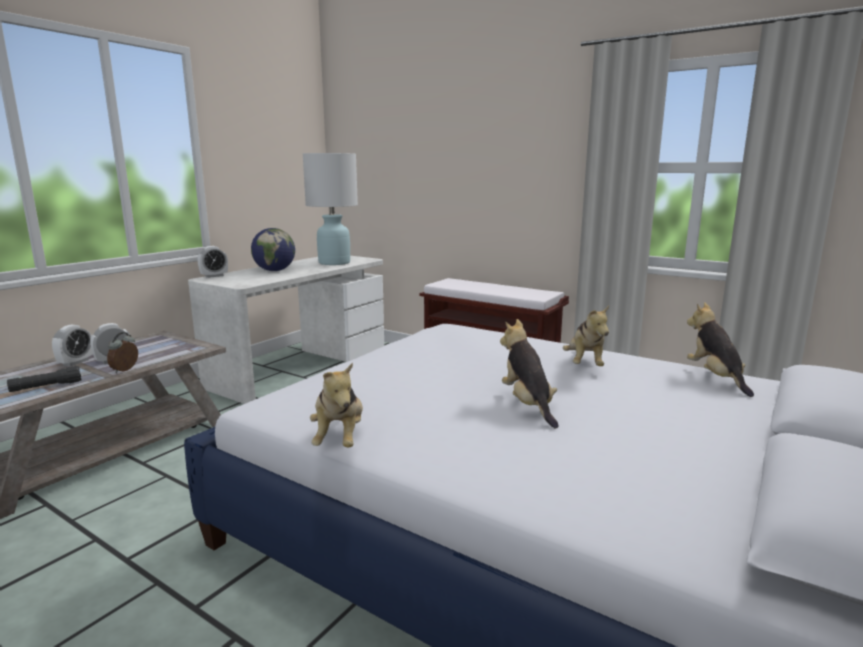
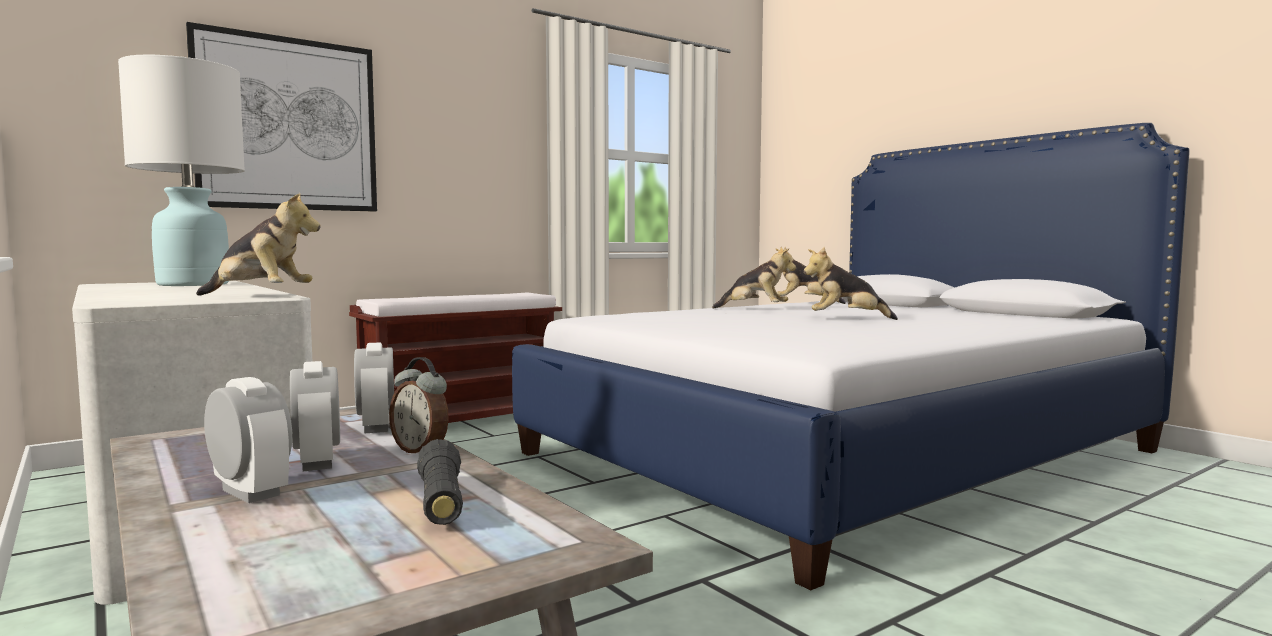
camera: 70 degrees left, 10 degrees down
(214, 276) = (105, 301): alarm clock -> alarm clock (376, 427)
(274, 270) = (171, 292): globe -> none
(339, 439) = (919, 341): plush toy -> plush toy (259, 296)
(422, 167) = (287, 124): none -> picture

